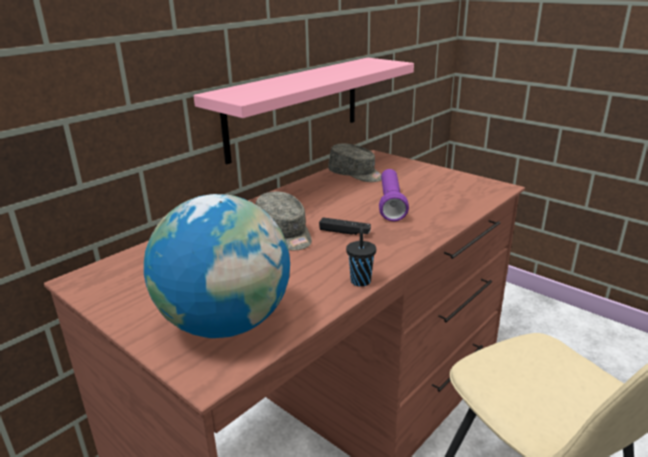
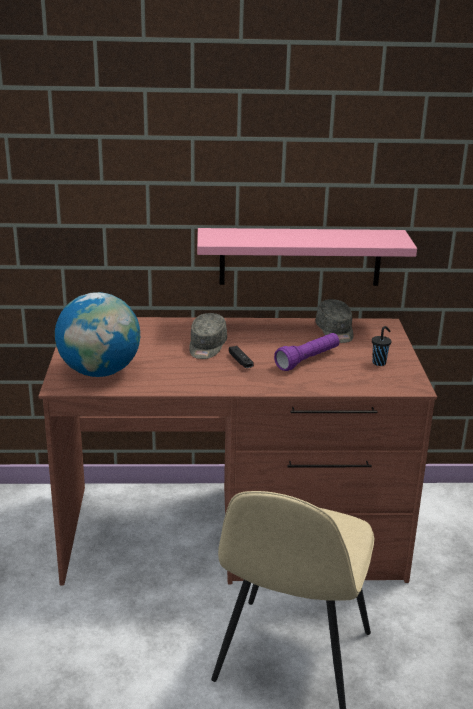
camera: 45 degrees right, 0 degrees up
(360, 280) = (191, 387): black cup -> black cup (379, 362)

